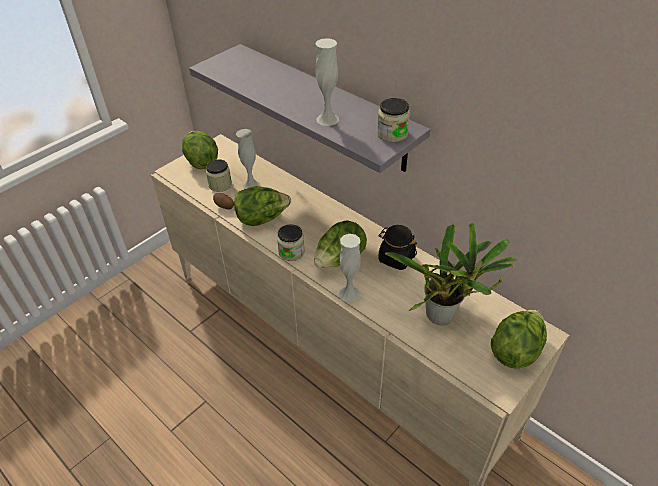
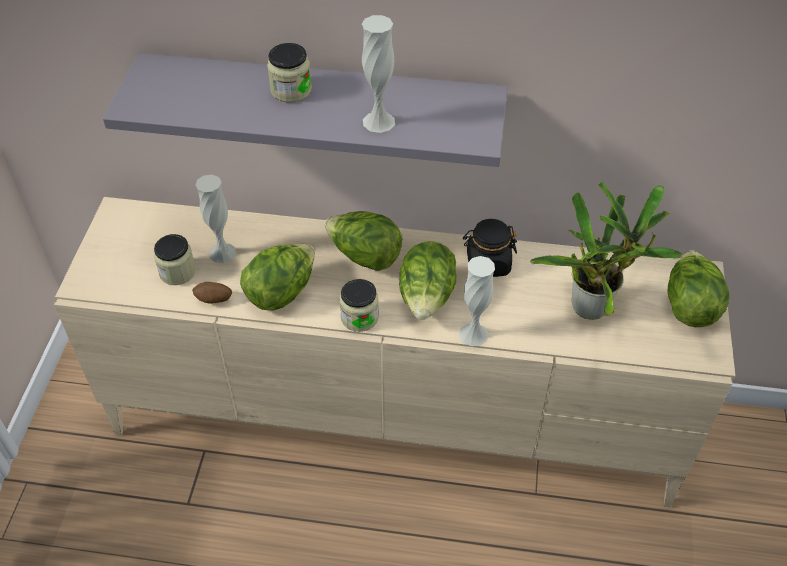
camera: 35 degrees left, 5 degrees up
(201, 161) = (115, 250): lettuce -> lettuce (364, 257)
(392, 134) = (473, 110): jar -> jar (291, 90)

